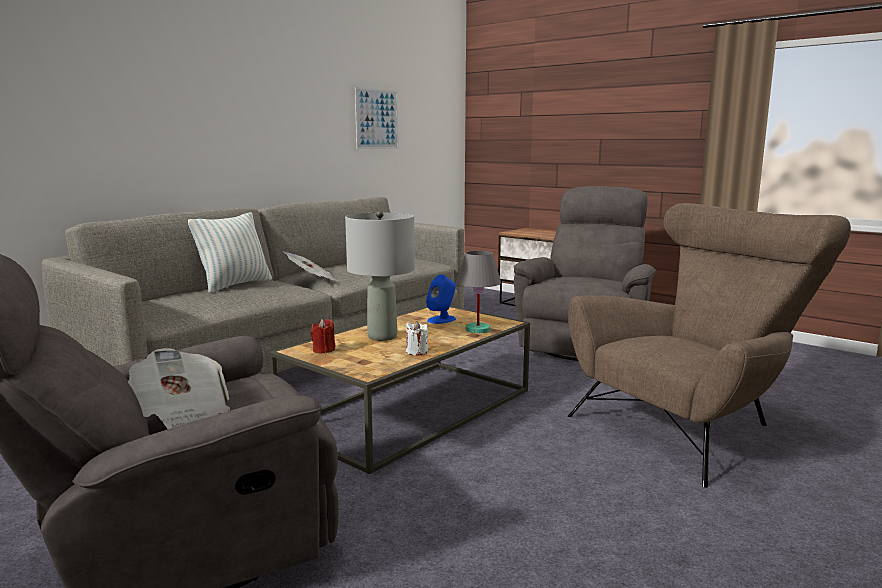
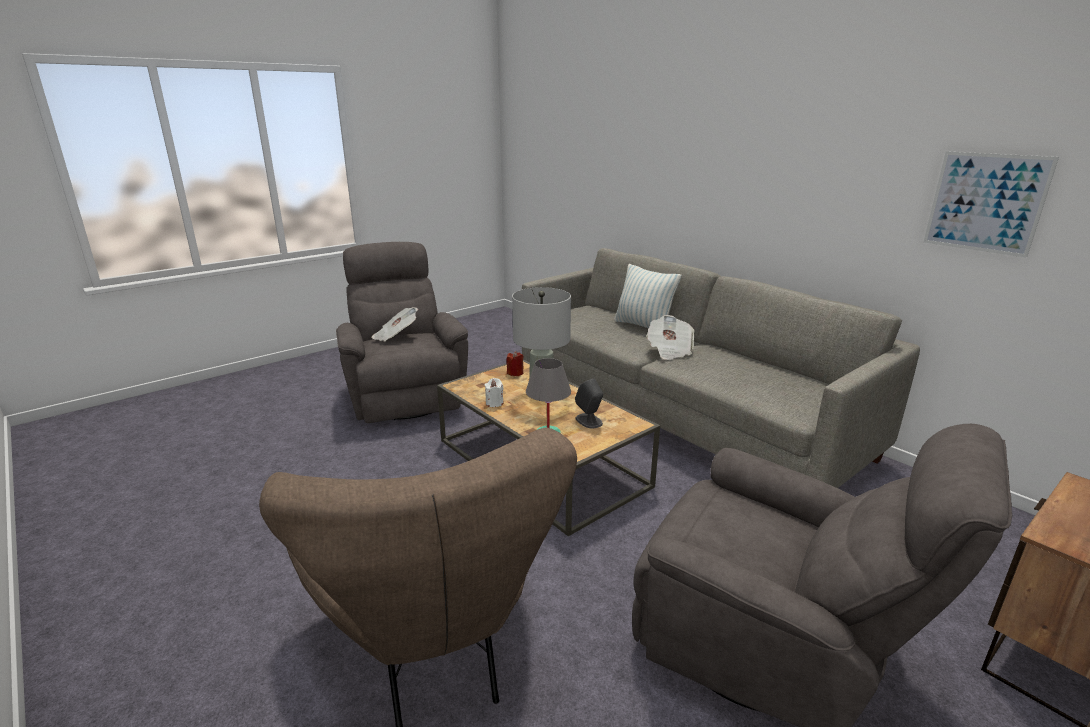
camera: 100 degrees right, 10 degrees up
(442, 320) = (589, 421): blue speaker -> grey speaker

